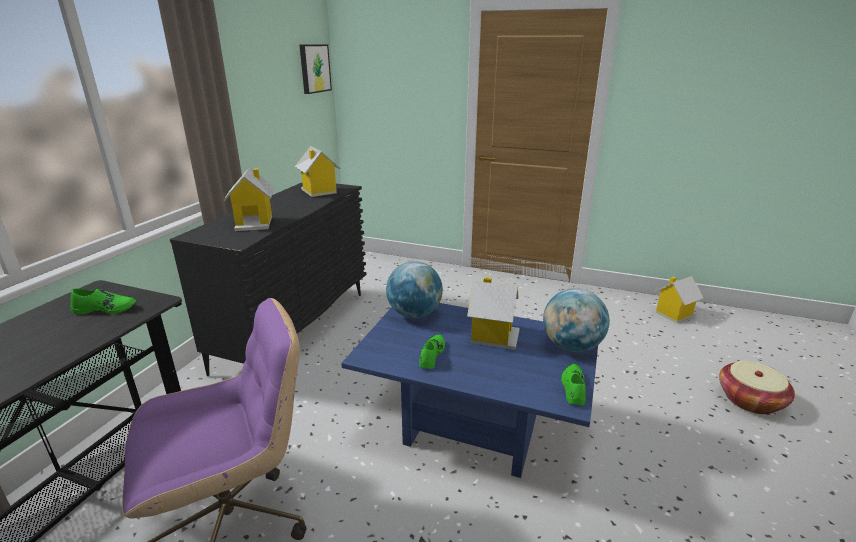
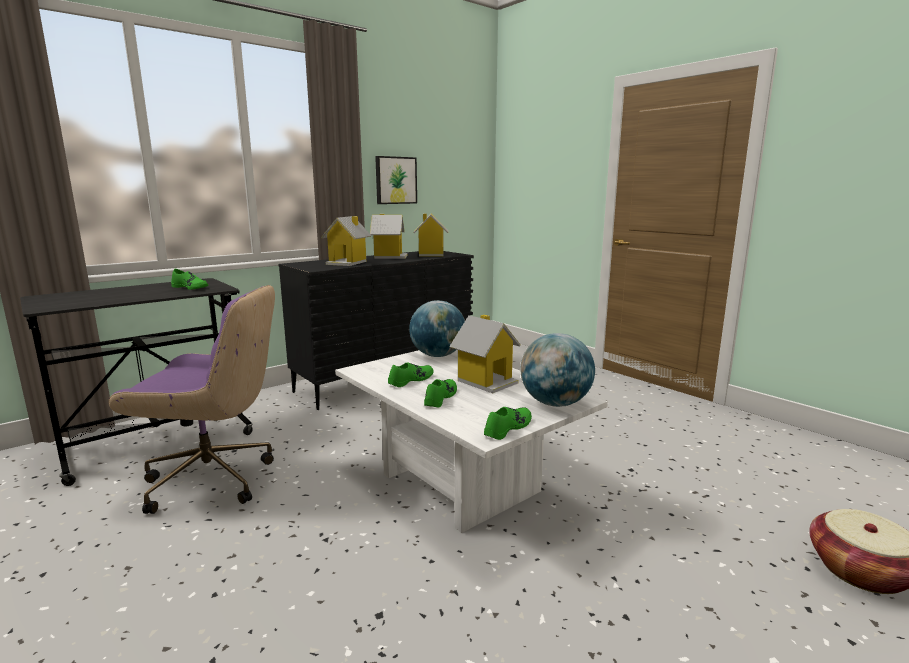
camera: 30 degrees right, 10 degrees down
(314, 68) = (471, 154): picture -> picture (395, 180)
(472, 427) = (460, 483): blue coffee table -> white coffee table
(483, 370) = (440, 398): none -> green shoe
(673, 314) = (836, 460): toy house -> toy house (389, 257)

